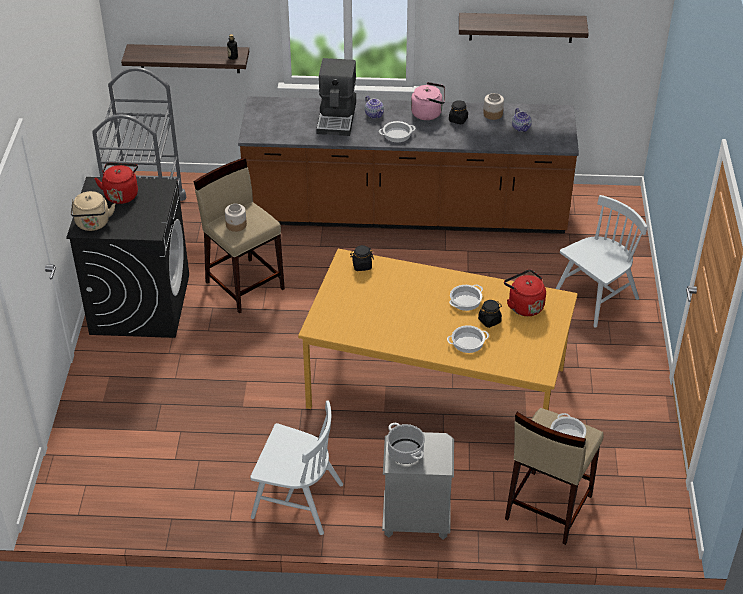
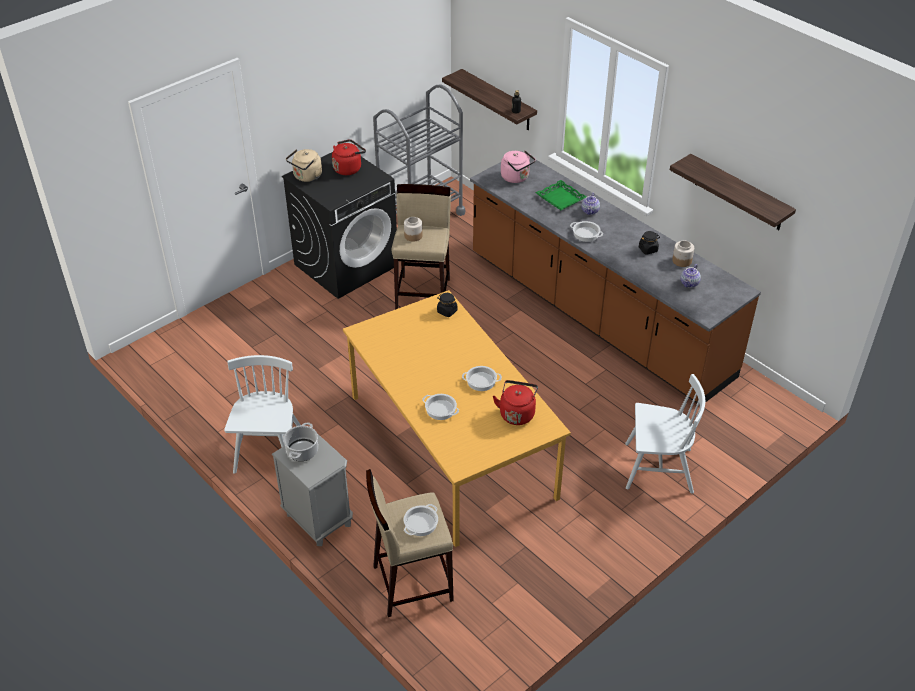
camera: 45 degrees right, 0 degrees up
(297, 500) = (268, 450): white chair -> white chair turned 150 degrees counterclockwise
(337, 117) = (561, 198): coffee machine -> green tray
(428, 113) = (632, 232): pink kettle -> pink kettle (516, 178)
(489, 320) = (477, 406): black jar -> none

